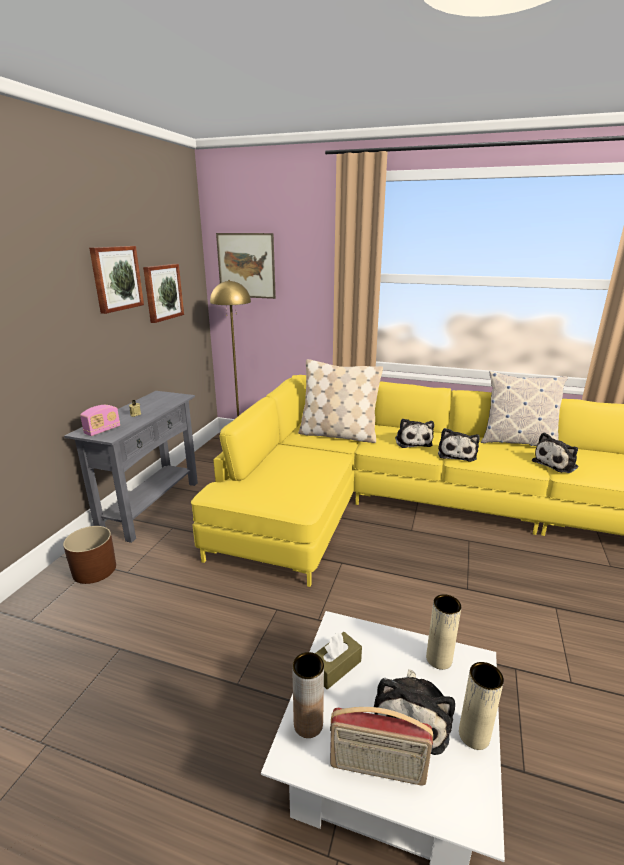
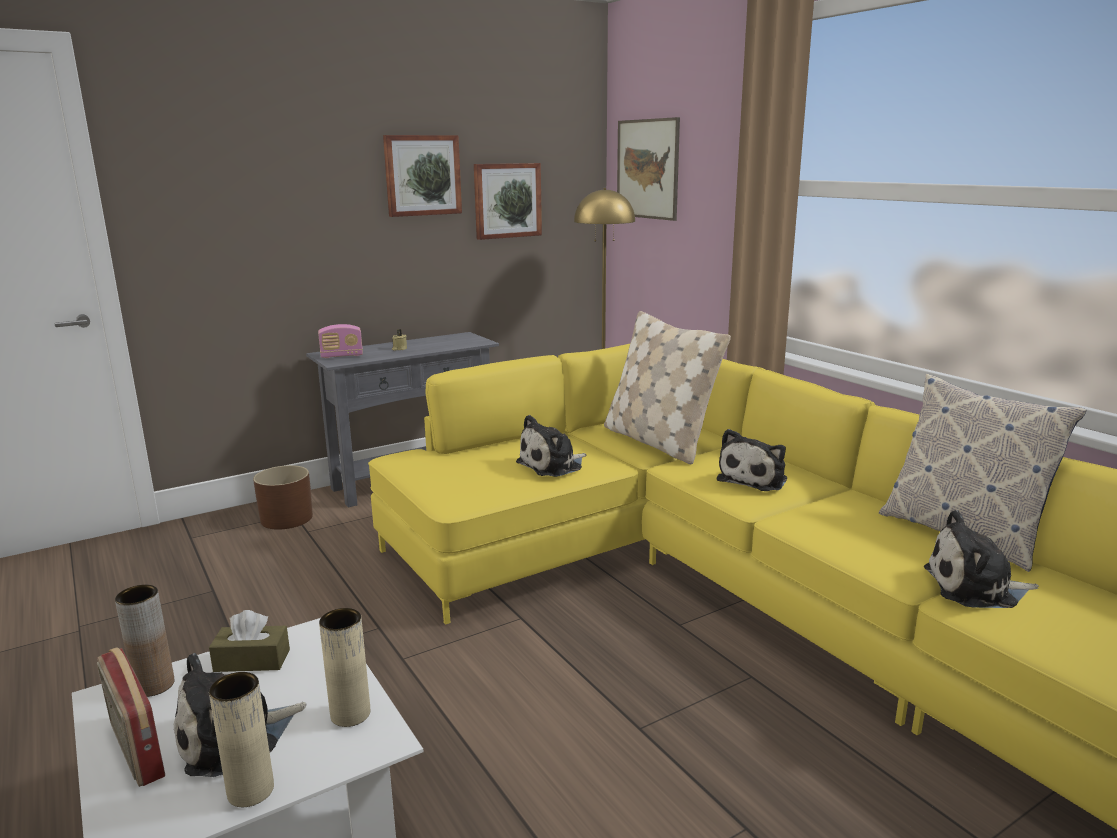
camera: 40 degrees right, 5 degrees down
(457, 454) = (799, 515): plush toy -> plush toy (553, 465)

